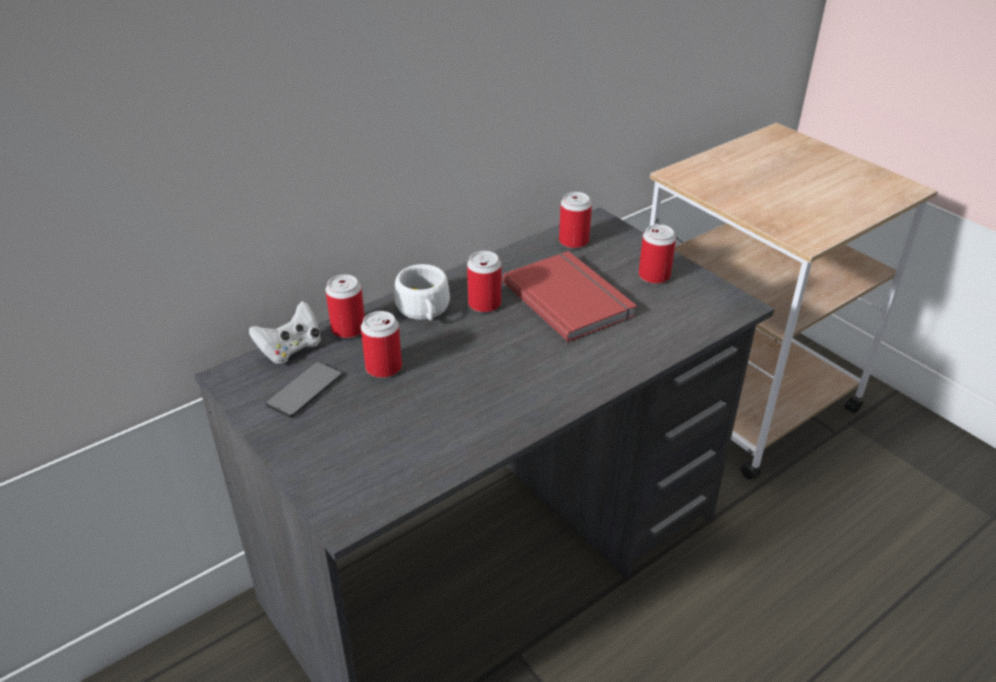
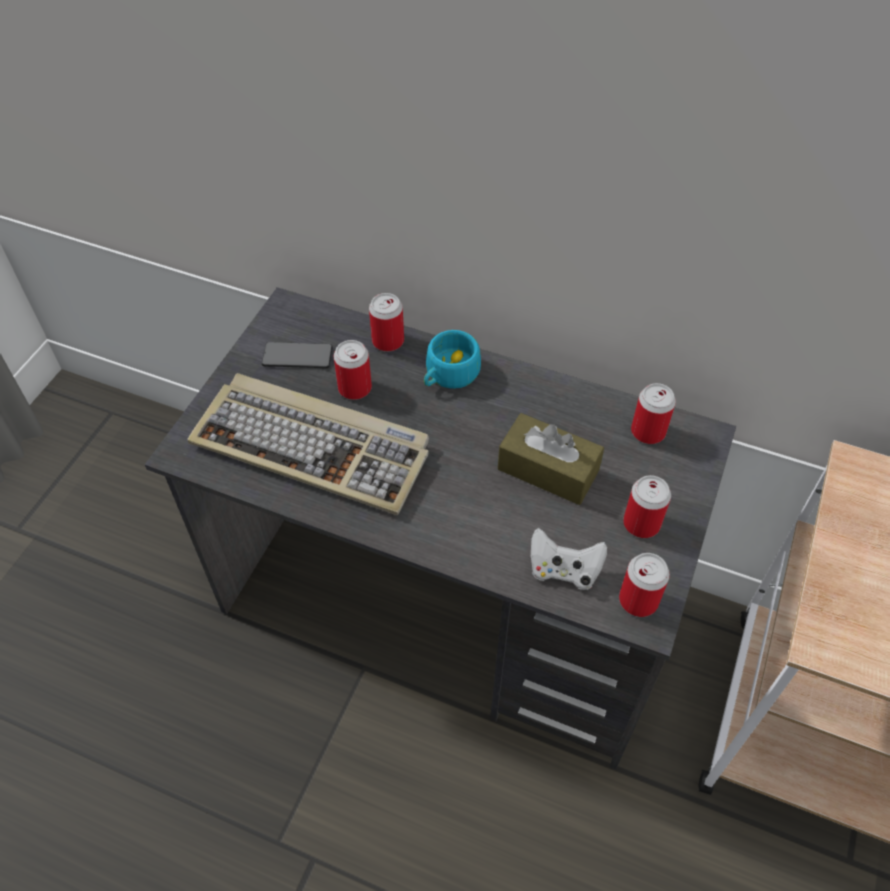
camera: 60 degrees right, 15 degrees up
(291, 349) = (339, 321): white game controller -> white game controller (564, 570)
(424, 310) = (448, 375): white cup -> turquoise cup
(429, 416) = (314, 446): none -> keyboard
(484, 304) = (489, 411): can -> can (638, 600)
(570, 298) = (548, 470): red book -> brown tissue box

